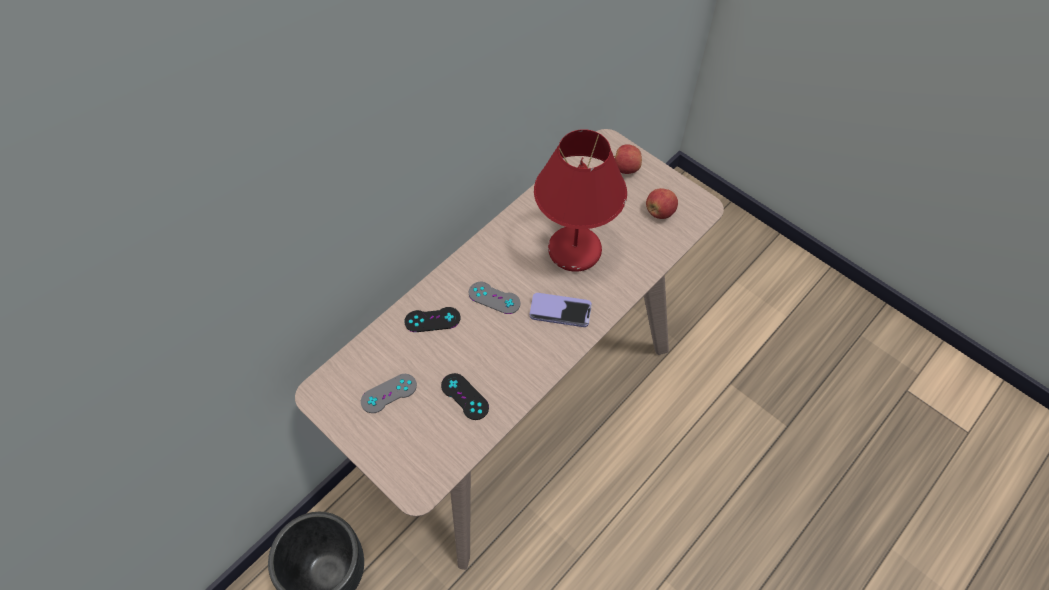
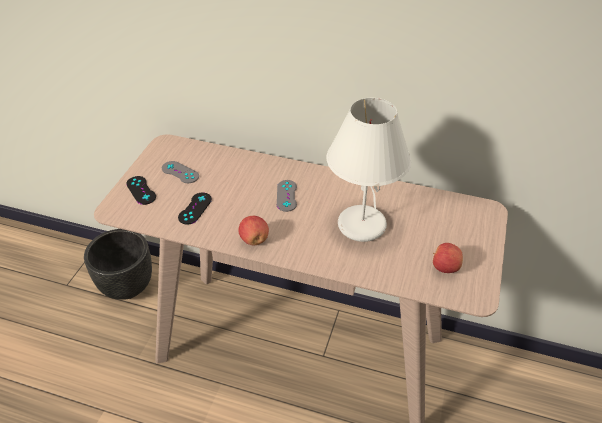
camera: 65 degrees right, 15 degrees down
(432, 320) = (249, 172): black game controller -> black game controller (141, 190)
(560, 311) = (298, 235): phone -> none
(573, 251) = (360, 225): red table lamp -> white table lamp
(626, 168) = (473, 230): apple -> apple (254, 239)

